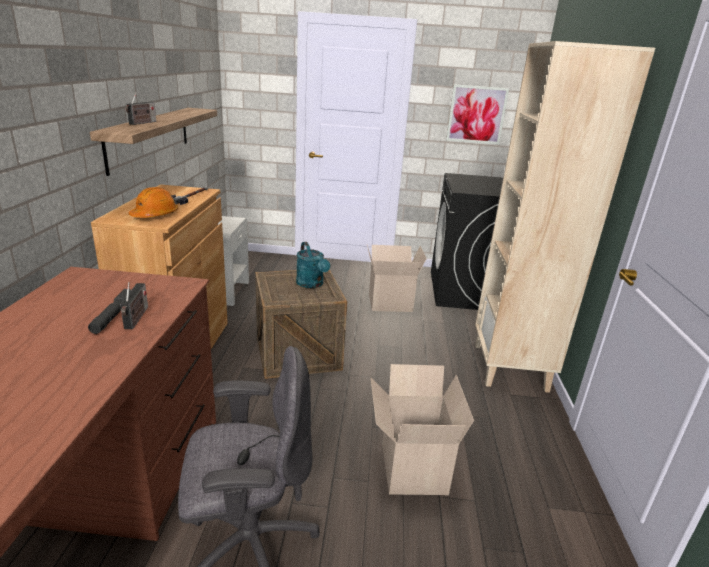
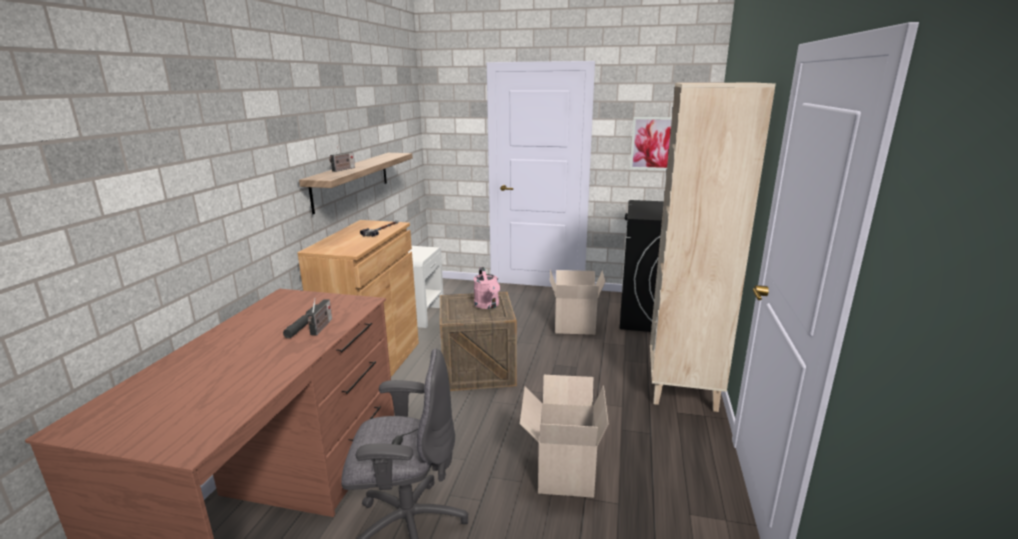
camera: 10 degrees right, 5 degrees down
(155, 215) = (349, 246): orange hard hat -> none
(312, 284) = (488, 305): turquoise watering can -> pink watering can

